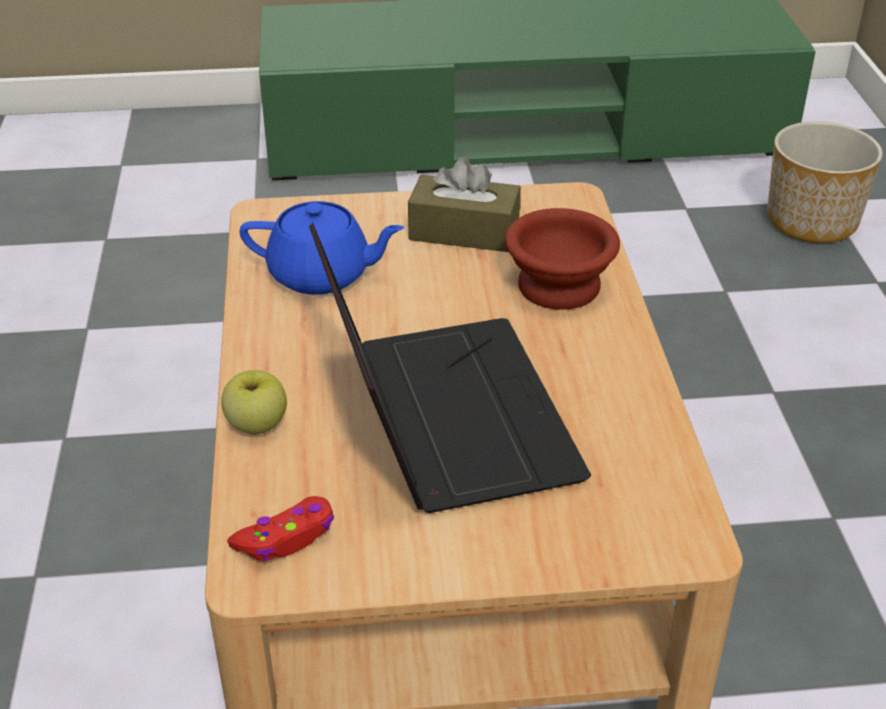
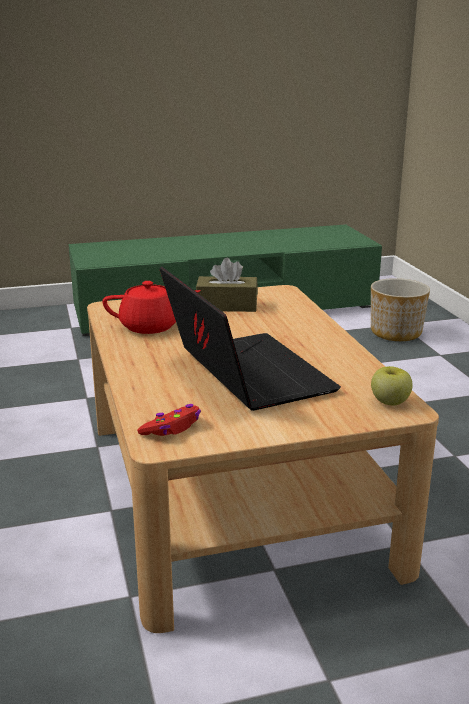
camera: 10 degrees left, 15 degrees down
(256, 424) = (135, 385): apple -> apple (389, 402)
(321, 275) = (151, 327): blue teapot -> red teapot
(557, 288) = (288, 322): brown bowl -> none

